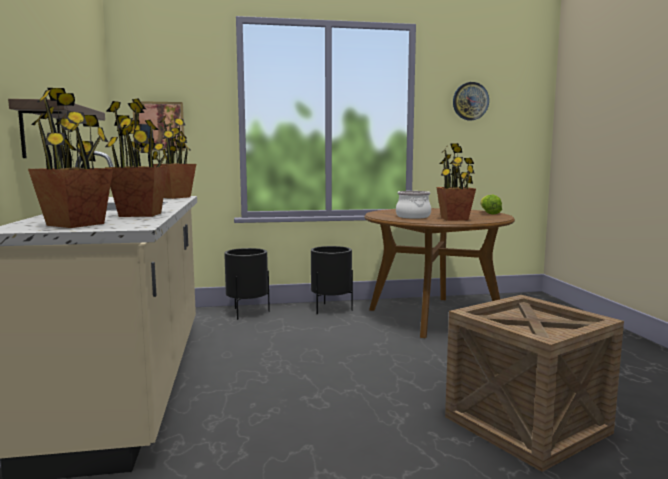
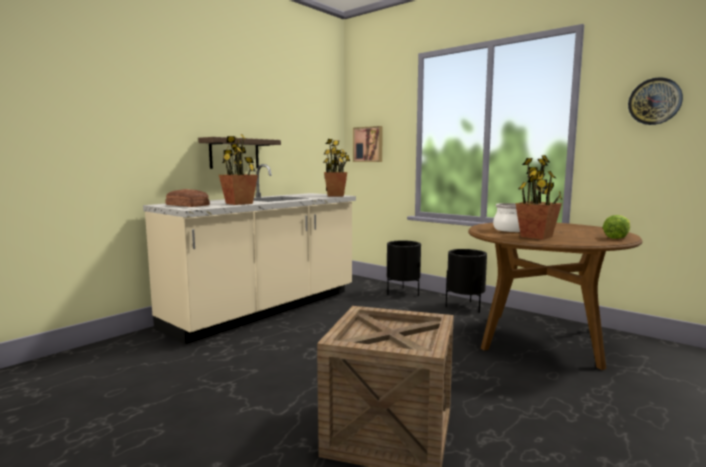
camera: 50 degrees right, 0 degrees up
(76, 224) = (188, 205): potted plant -> bread

